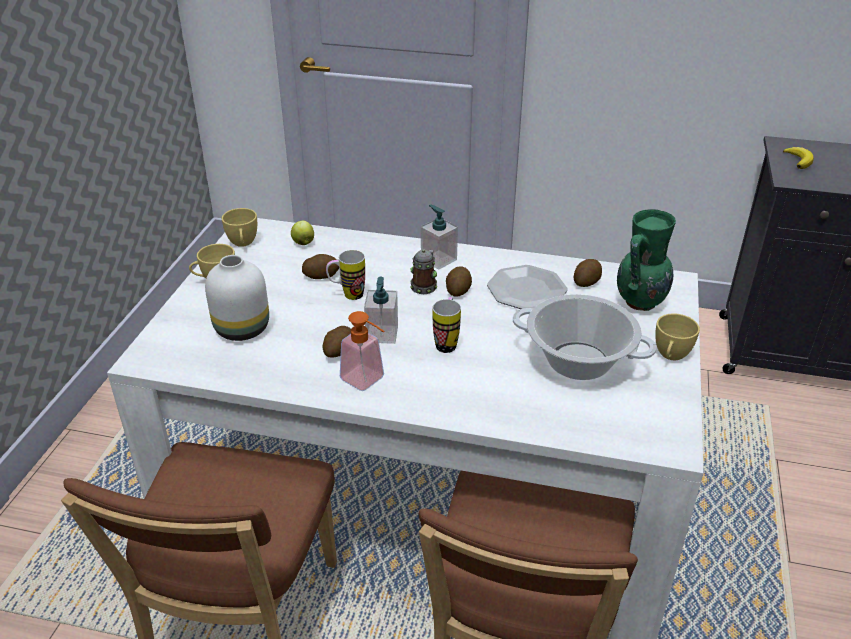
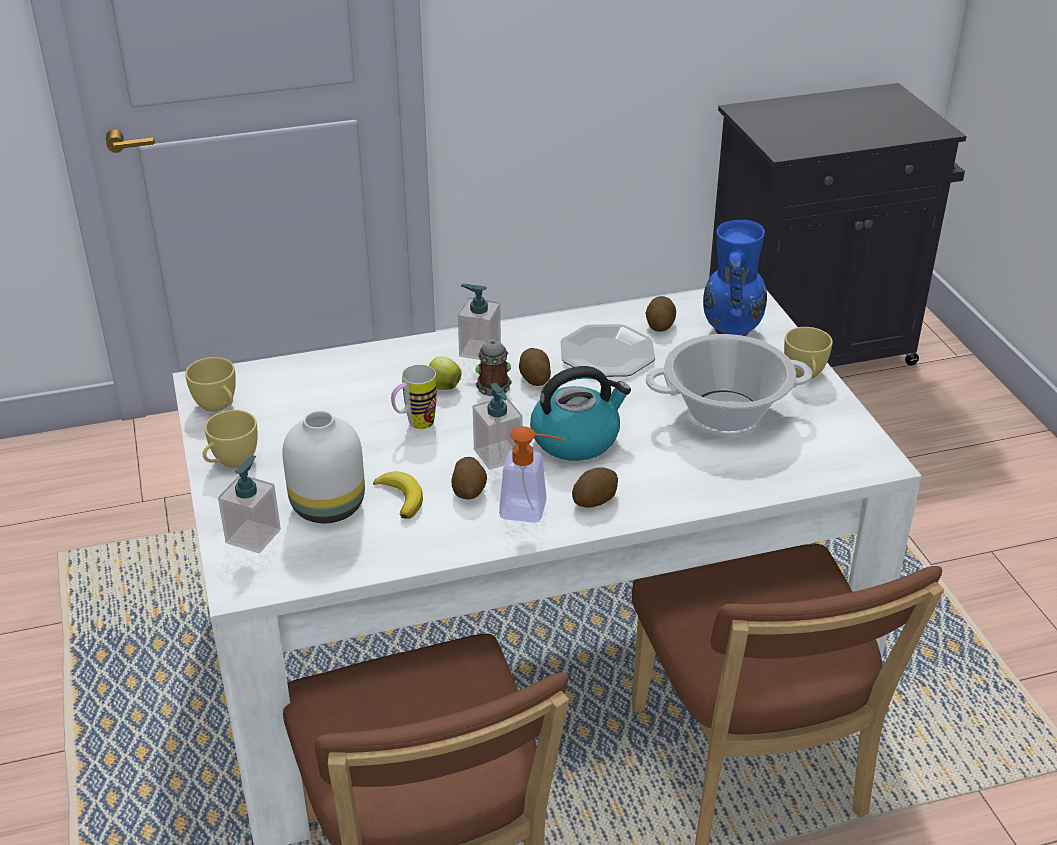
camera: 30 degrees left, 0 degrees up
(181, 331) = (253, 536): none -> soap dispenser
(303, 243) = (296, 381): apple -> apple (443, 386)
(321, 276) = (360, 413): potato -> potato (594, 499)
(447, 342) = (576, 438): mug -> kettle
(639, 303) = (731, 330): green vase -> blue vase
(799, 160) = (775, 126): banana -> banana (401, 497)

